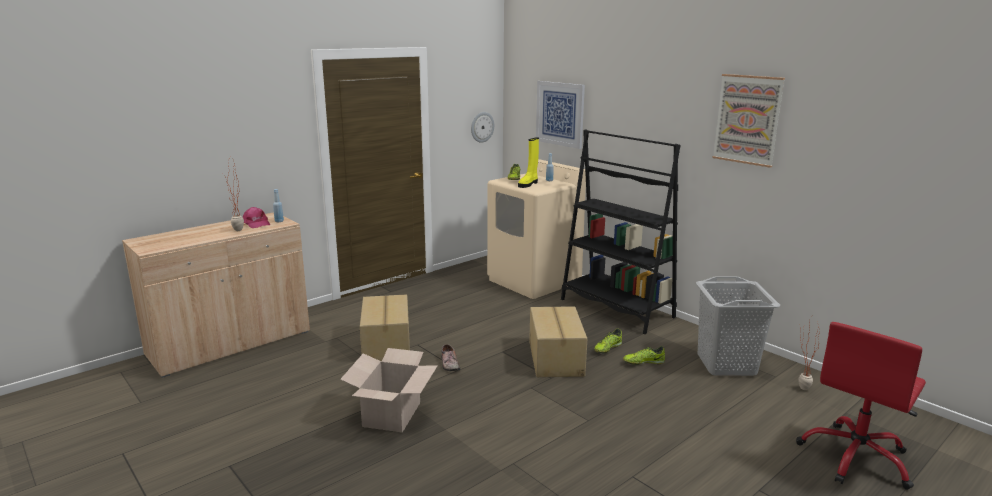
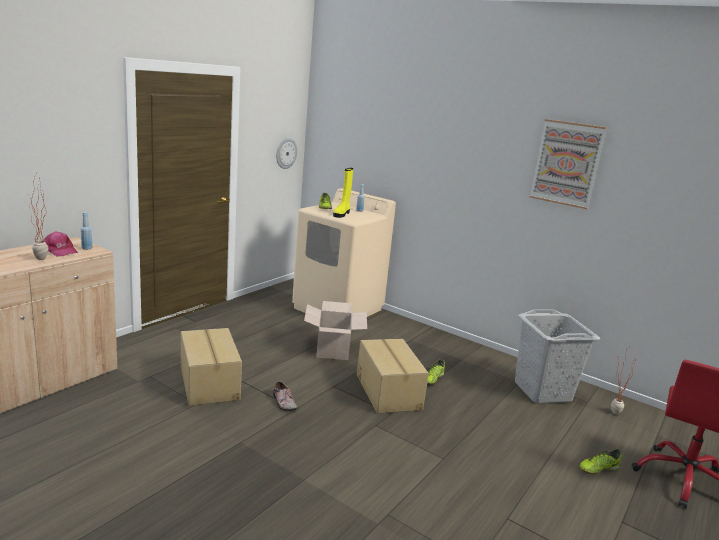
camera: 15 degrees left, 0 degrees up
(391, 414) = (240, 466): cardboard box -> cardboard box (332, 349)
(560, 114) = (369, 145): picture -> none
(616, 308) = (425, 336): black bookcase -> none
(643, 362) = (470, 392): shoe -> shoe (598, 469)

